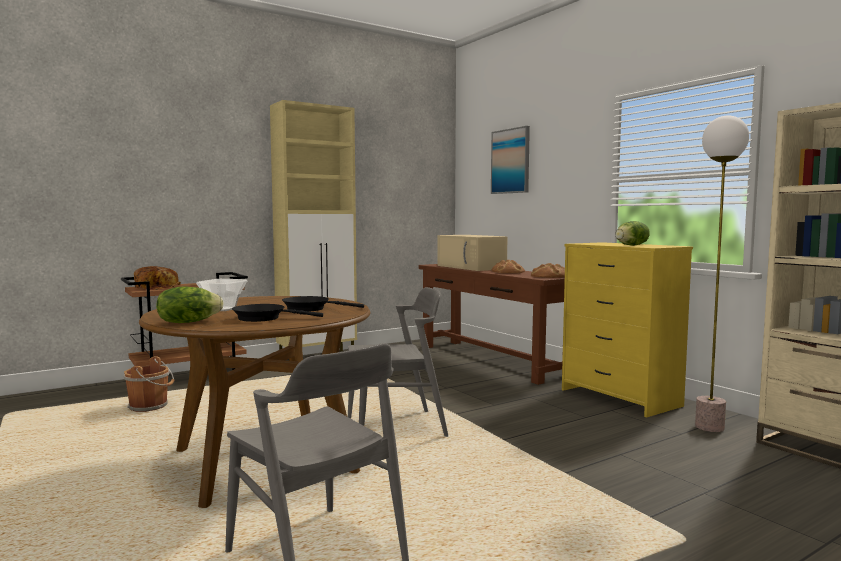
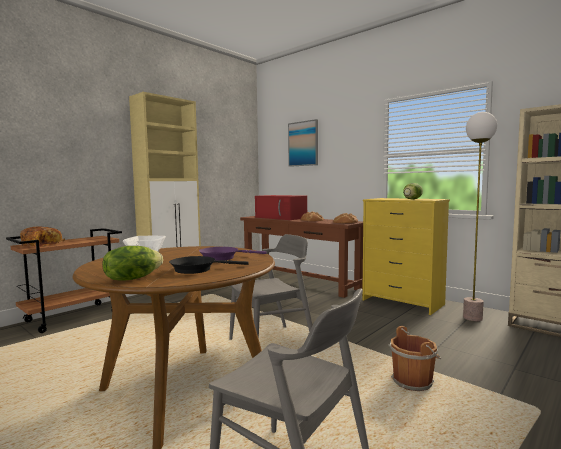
camera: 15 degrees left, 0 degrees up
(150, 407) = (50, 349): brown bucket -> brown bucket (413, 382)
(310, 309) = (222, 257): black frying pan -> purple frying pan
(472, 267) = (281, 217): beige microwave -> red microwave

